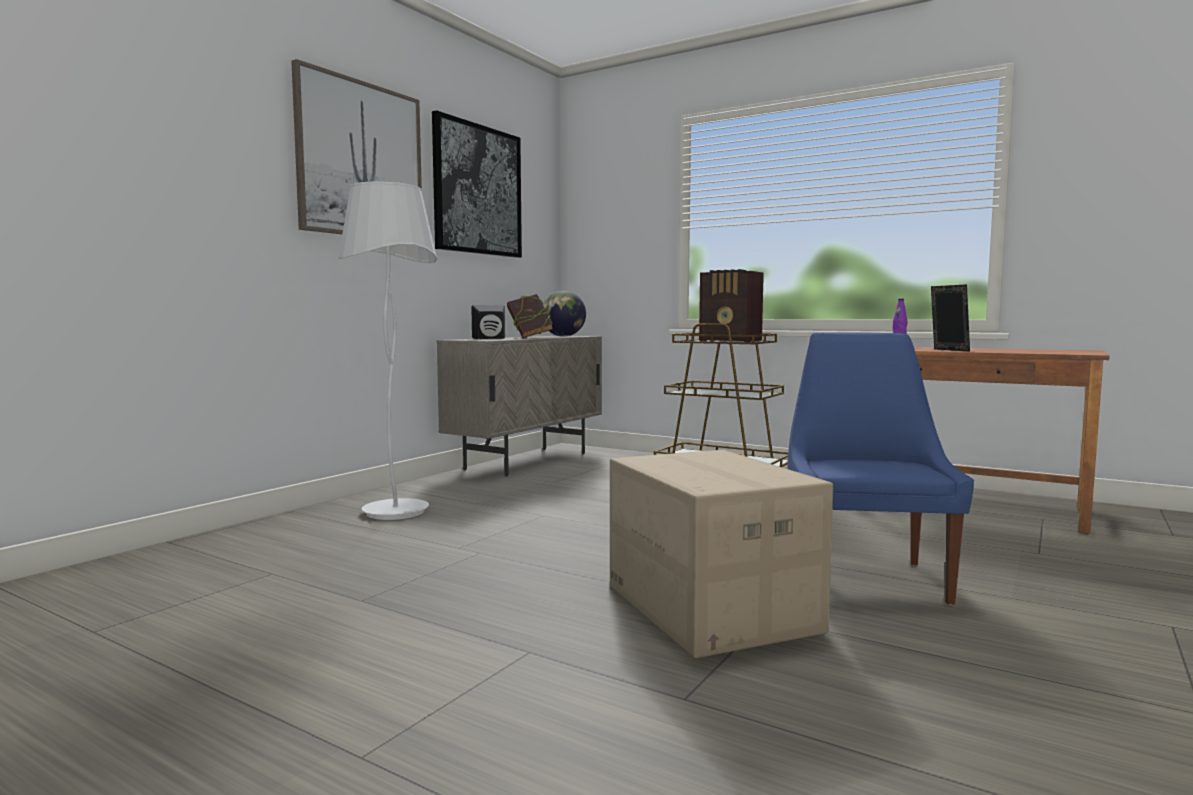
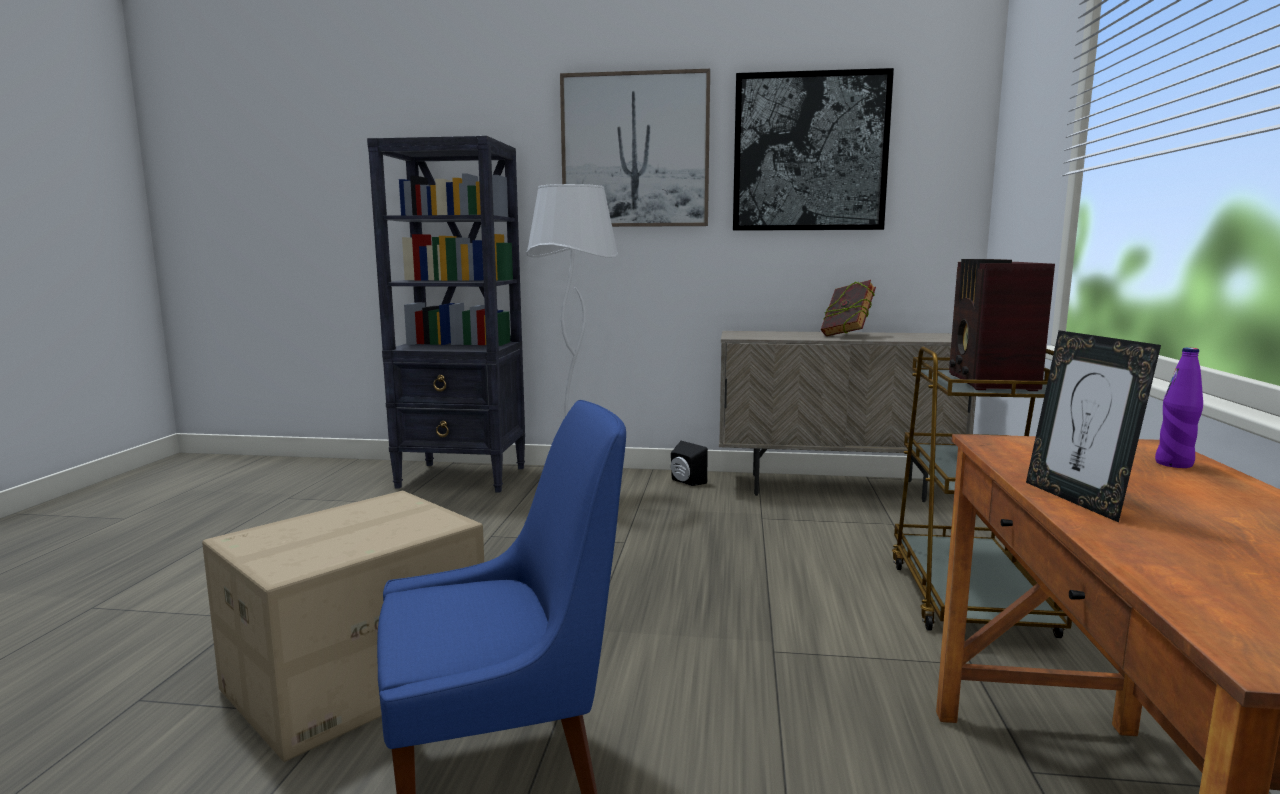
camera: 65 degrees right, 5 degrees up
(244, 542) = (463, 477): none -> black bookcase
(490, 338) = (780, 334): black speaker -> black speaker (685, 482)
(563, 336) = (917, 337): globe -> none
(948, 350) = (1077, 500): picture frame -> picture frame turned 120 degrees clockwise

